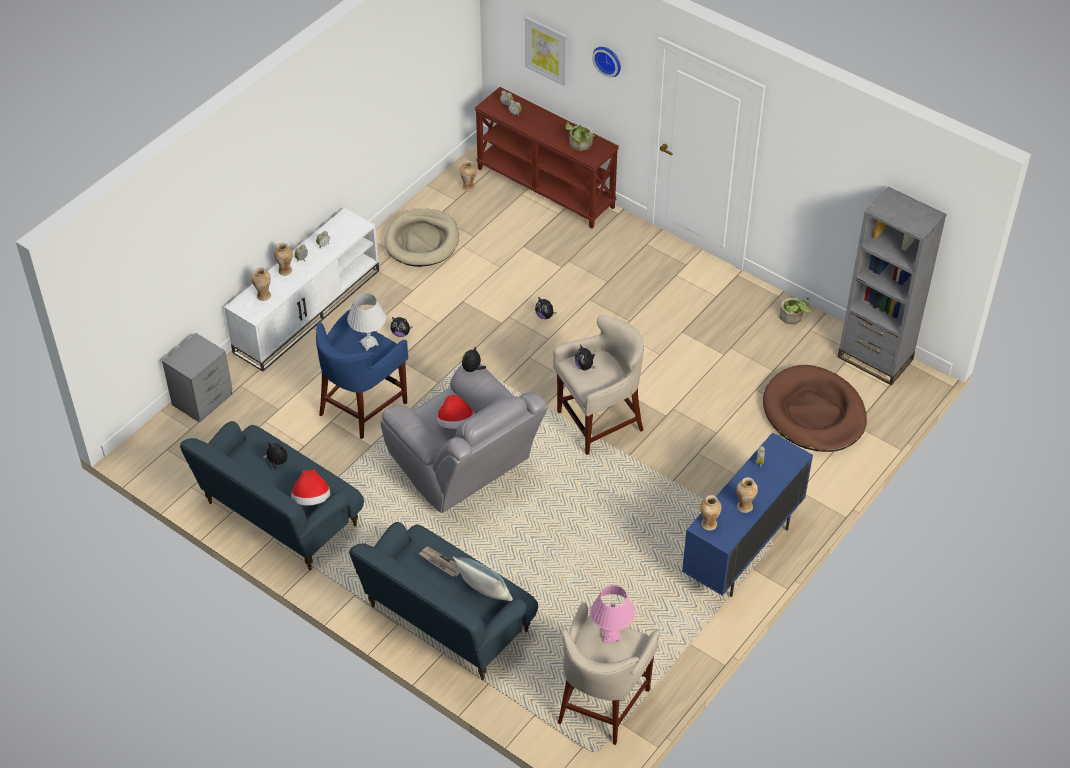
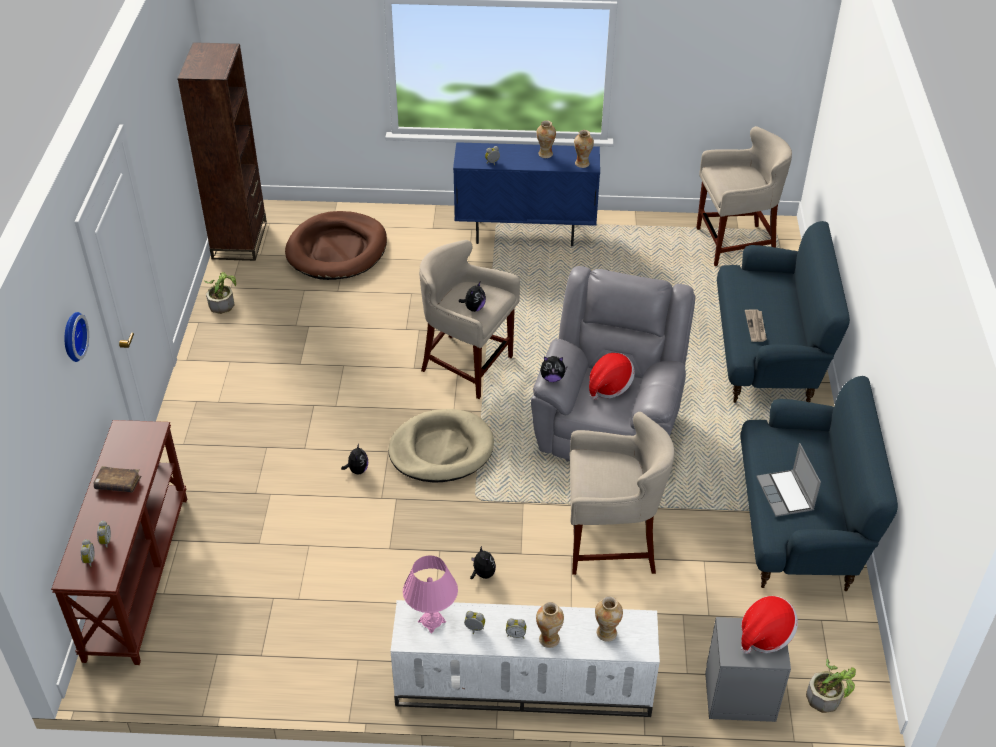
camera: 125 degrees left, 5 degrees down
(277, 462) = (786, 495): plush toy -> laptop
(311, 499) = (794, 443): hat -> hat (765, 635)
(363, 407) = (610, 544): blue stool -> beige stool
(369, 343) = (597, 472): white table lamp -> none
(422, 241) = (317, 643): beige dog bed -> beige dog bed (441, 449)
(468, 187) = (183, 654): vase -> none
(484, 593) = (752, 289): pillow -> none
(546, 50) = (47, 444): picture -> none
(557, 131) = (118, 484): none -> brown book
(579, 145) = (134, 452): potted plant -> potted plant (828, 696)
(611, 636) = (729, 180): pink table lamp -> pink table lamp (431, 621)
(875, 358) = (239, 240): grey bookcase -> brown bookcase

